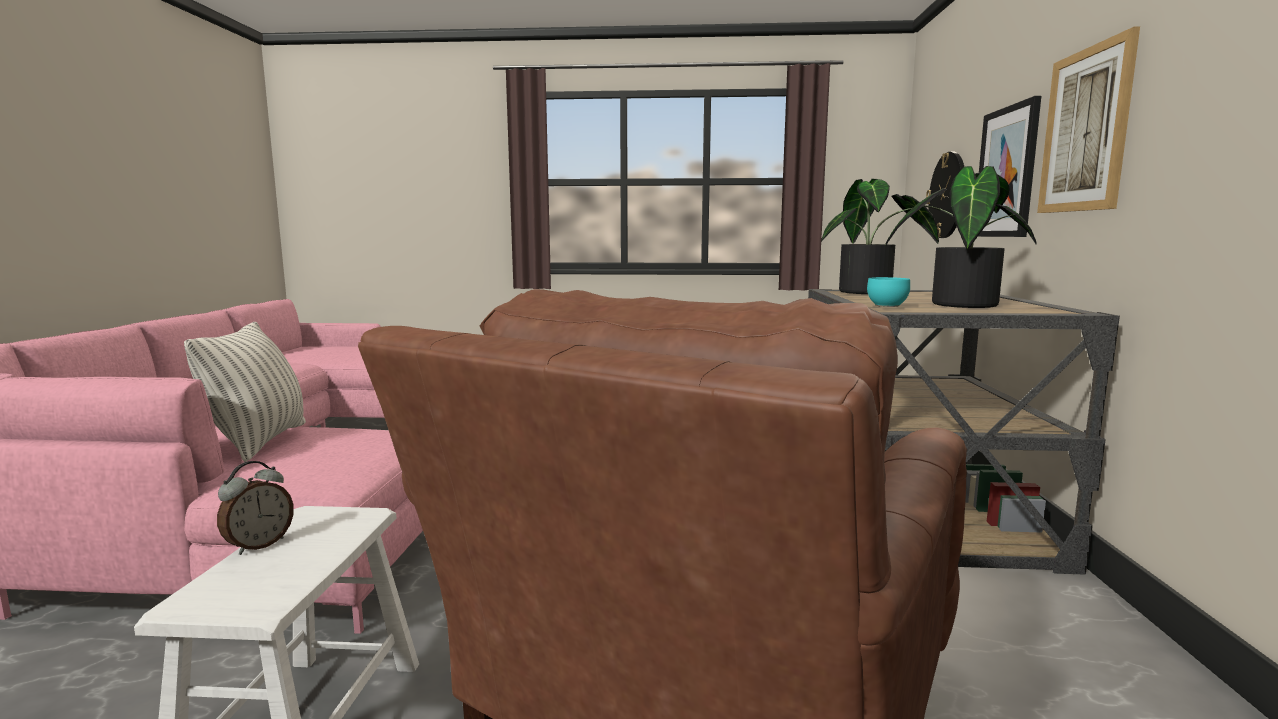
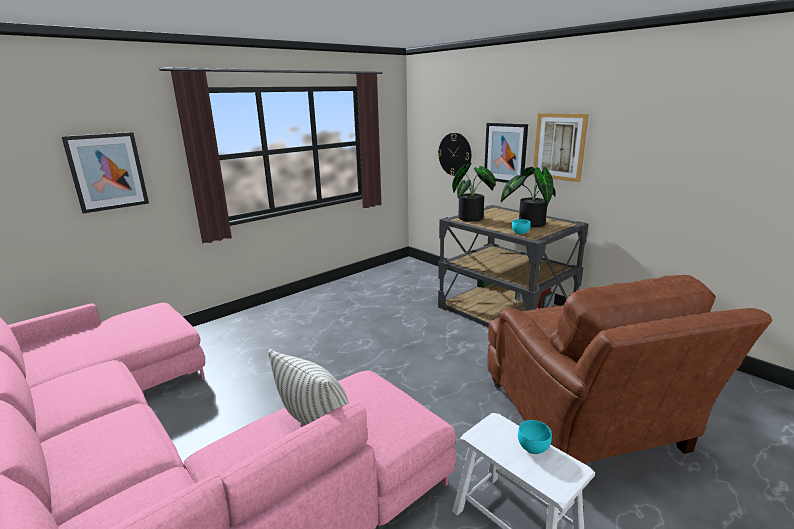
camera: 45 degrees left, 10 degrees up
(258, 545) = (505, 457): alarm clock -> none
(308, 558) = (534, 447): none -> turquoise bowl
(432, 186) = (107, 171): none -> picture

